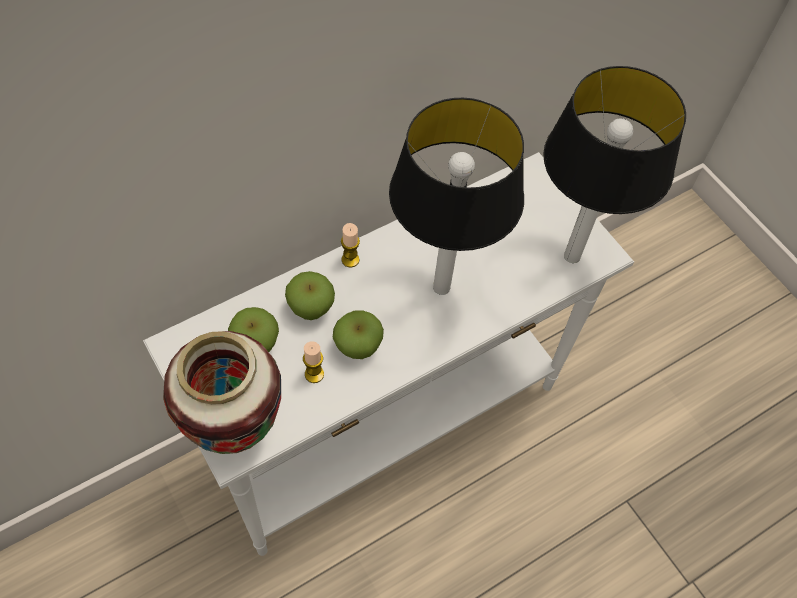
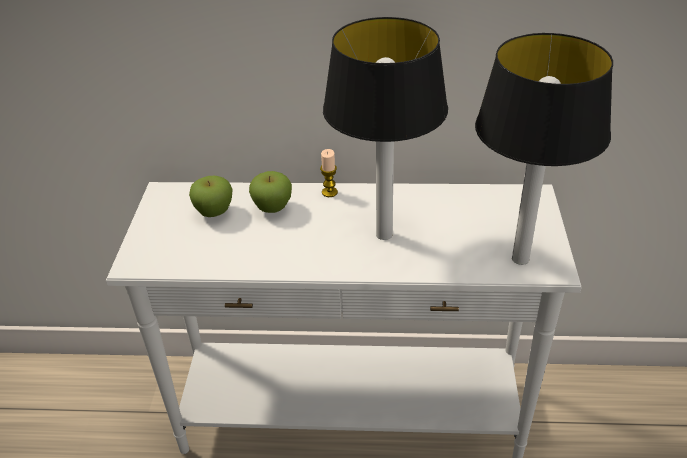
camera: 40 degrees right, 20 degrees down
(235, 430) = (149, 252): vase -> none
(314, 374) = (235, 245): candle -> none
(358, 347) = (282, 243): apple -> none

